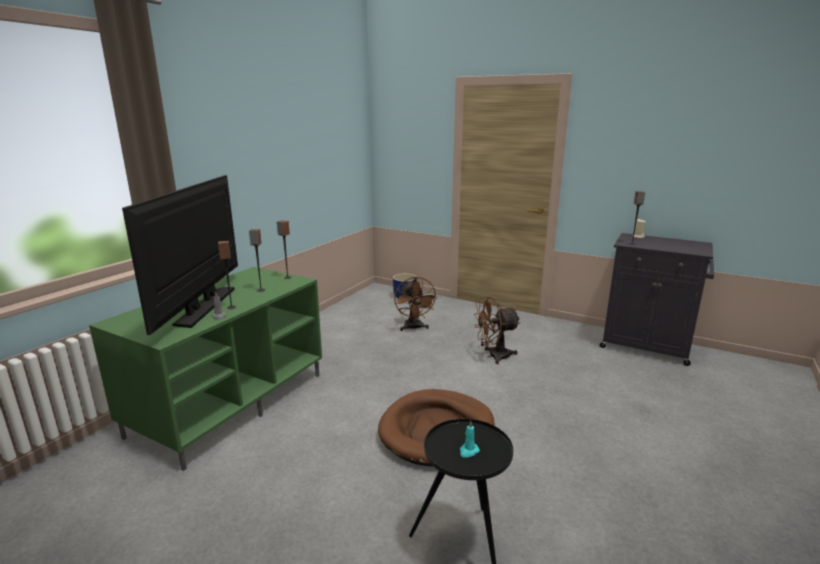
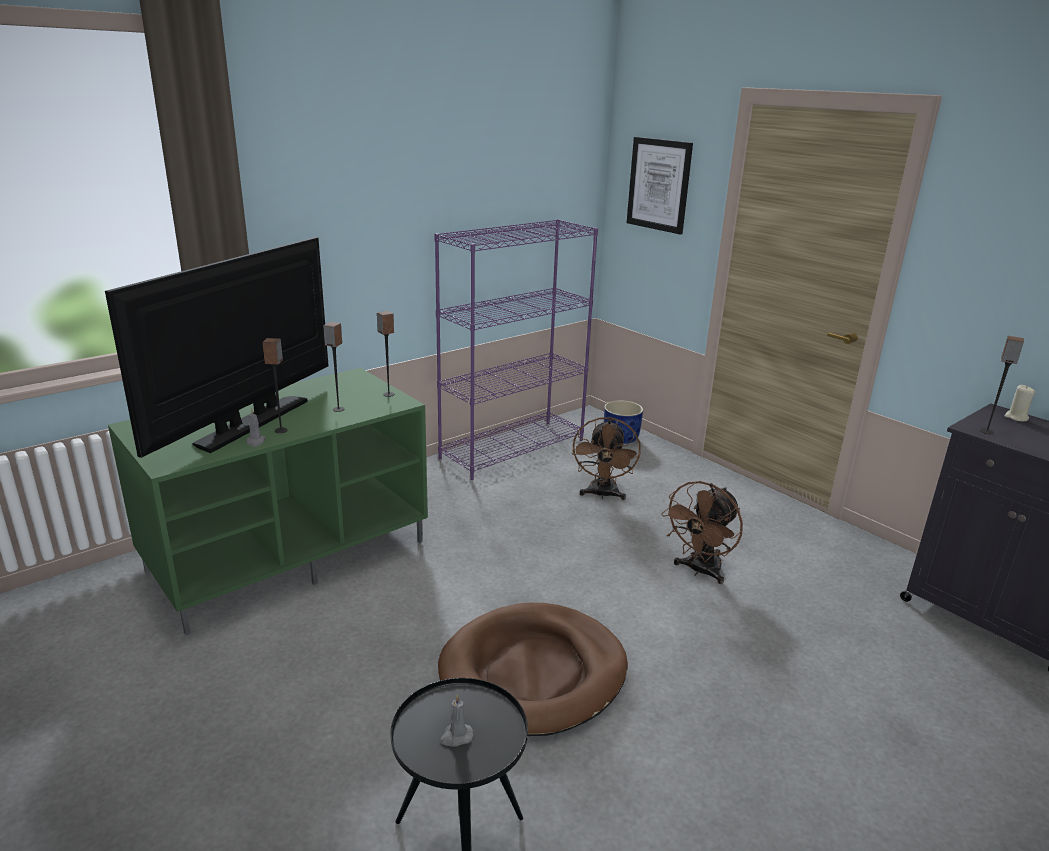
camera: 20 degrees right, 5 degrees up
(343, 313) = (513, 448): none -> purple bookcase
(408, 138) = (659, 185): none -> picture
(468, 451) = (456, 737): turquoise candle -> grey candle
(493, 356) = (699, 571): brown fan -> brown fan turned 60 degrees counterclockwise

